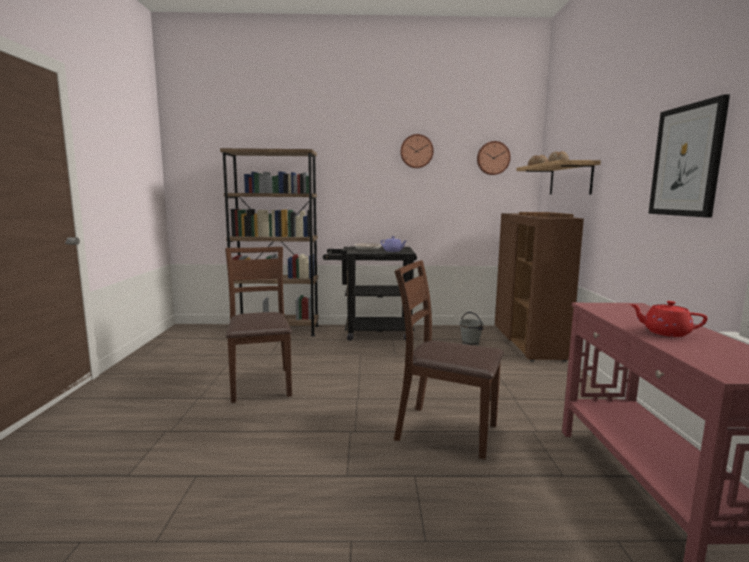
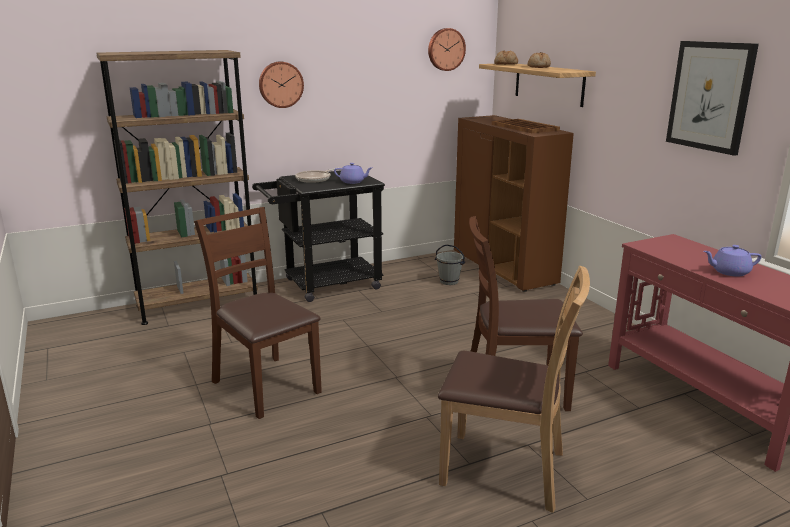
camera: 25 degrees left, 10 degrees up
(372, 489) = (504, 470): none -> brown chair
(416, 151) = (357, 43): wall clock -> wall clock (280, 84)
(665, 332) = (729, 272): red teapot -> purple teapot

